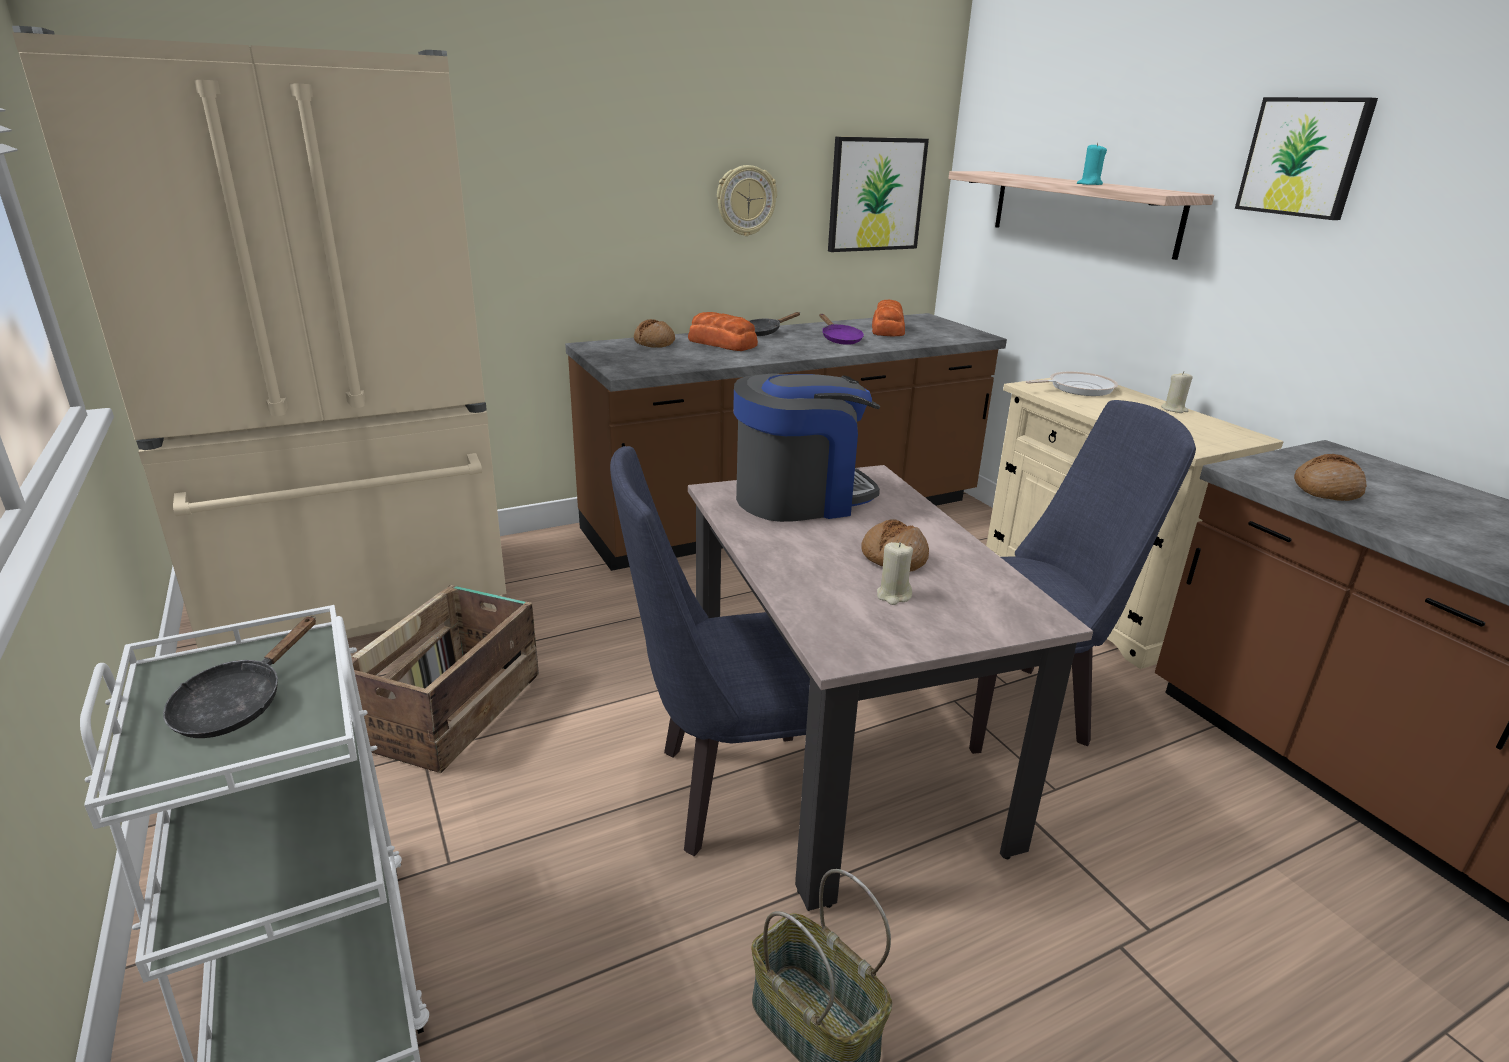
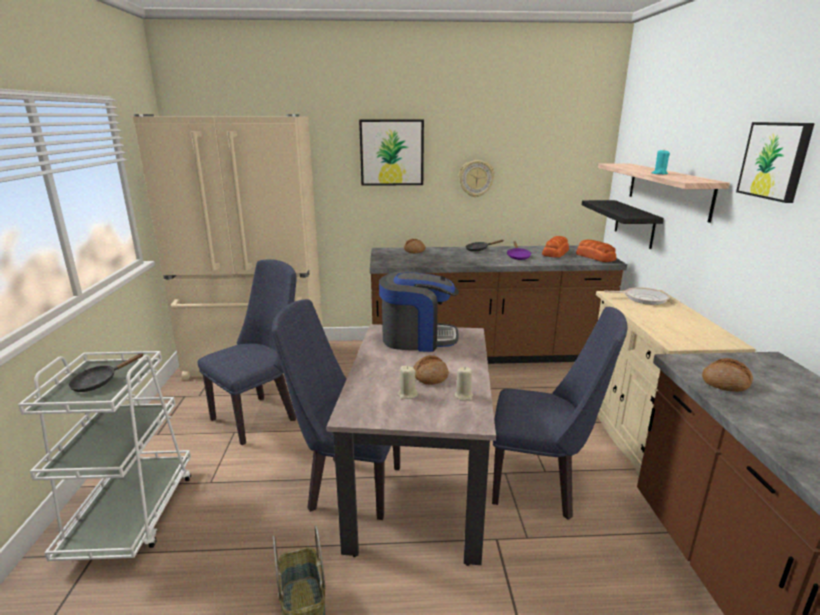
camera: 25 degrees right, 5 degrees down
(454, 708) = (260, 416): crate -> blue chair
(721, 343) = (449, 253): bread -> bread (595, 257)
(876, 194) = (559, 176): picture -> picture (392, 152)
(1009, 272) = (634, 223): none -> black shelf
(1174, 409) = (696, 319): beige candle -> beige candle (464, 396)

